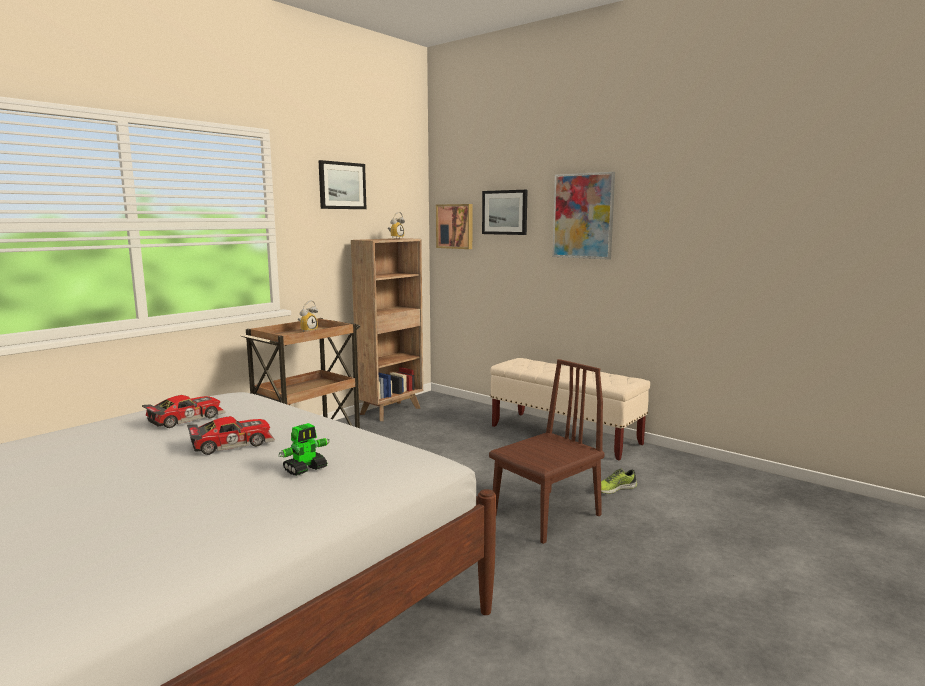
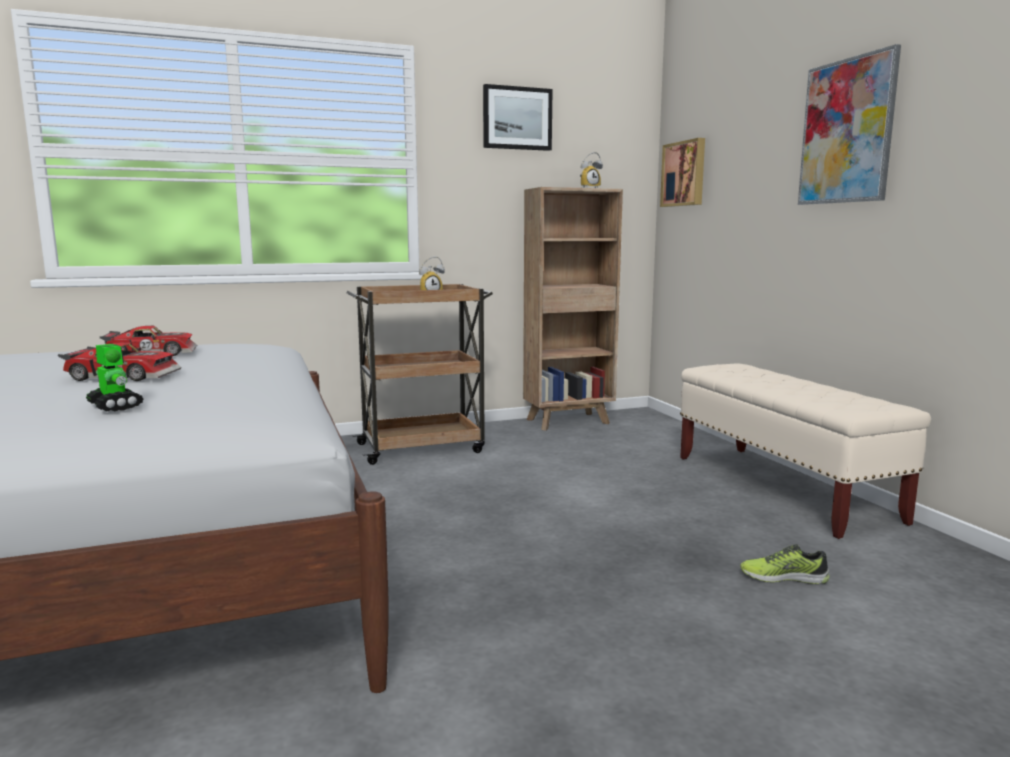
camera: 30 degrees right, 0 degrees up
(306, 469) = (115, 406): toy robot -> toy robot turned 120 degrees counterclockwise
(505, 212) = (742, 144): picture -> none
(546, 515) = (623, 586): brown chair -> none

